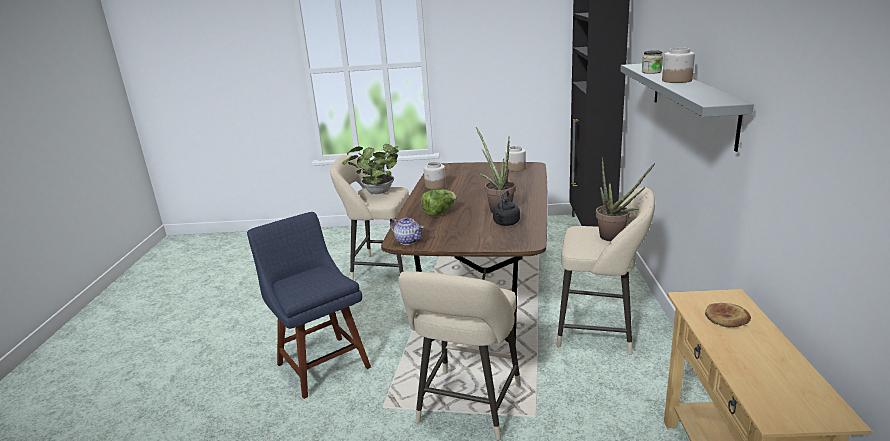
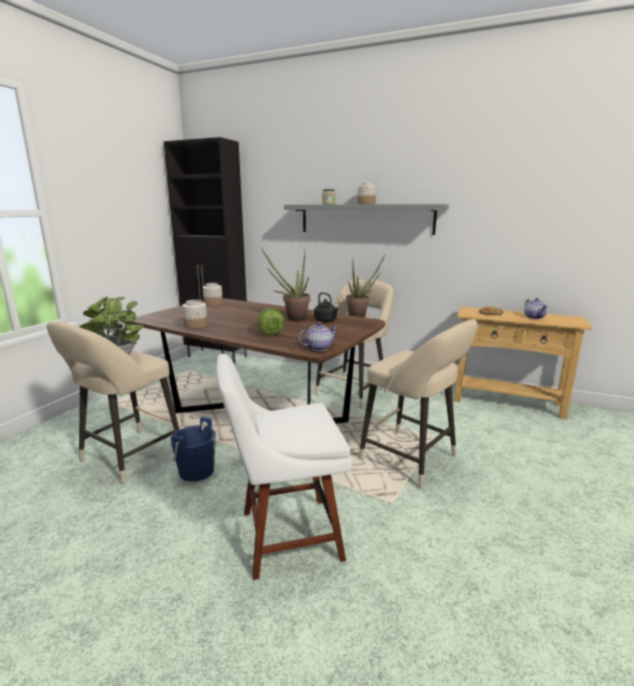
camera: 70 degrees left, 5 degrees down
(321, 363) = (284, 536): blue chair -> white chair
(379, 300) = (196, 471): none -> blue bucket
(759, 362) = (534, 317): none -> teapot

